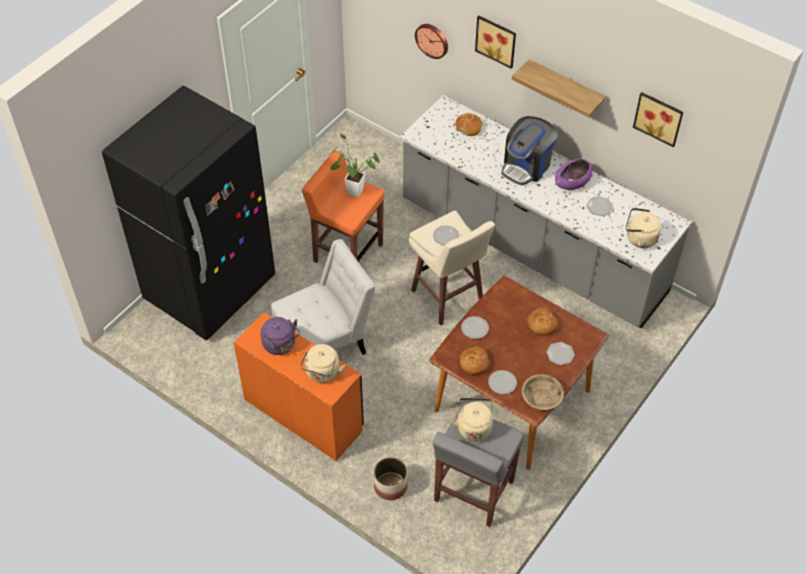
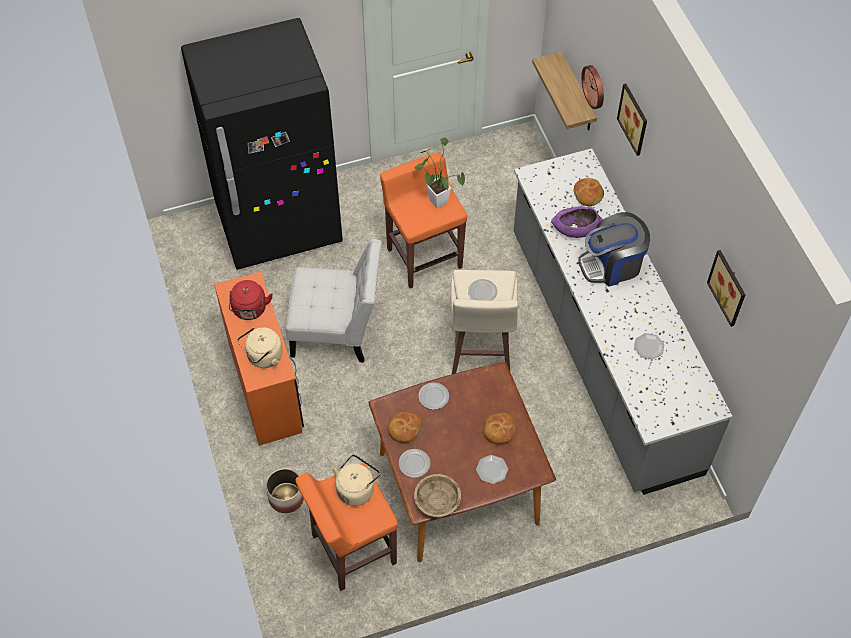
camera: 35 degrees right, 5 degrees up
(281, 345) = (250, 310): purple kettle -> red kettle
(473, 492) = (352, 550): grey stool -> orange stool
(565, 88) = (671, 205): shelf -> shelf (577, 94)
(572, 182) = (644, 306): purple bowl -> purple bowl (575, 228)
(639, 238) = (661, 402): beige kettle -> none

